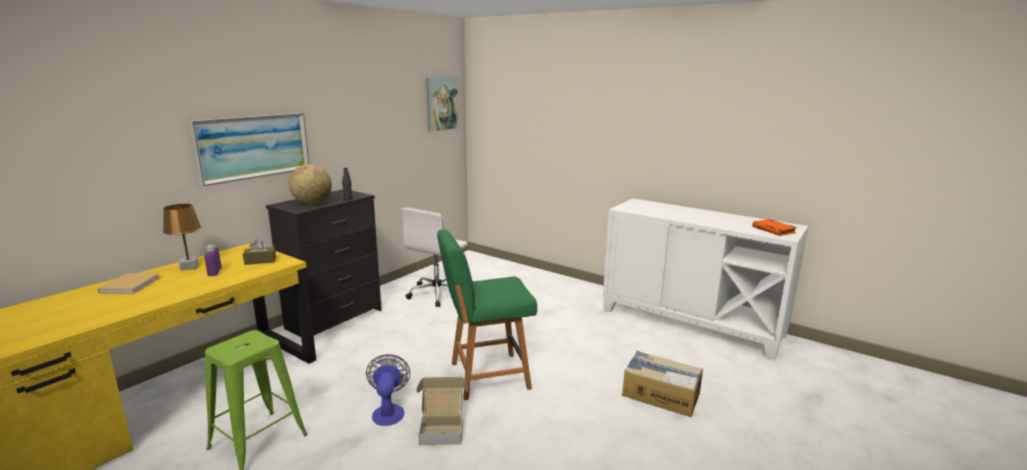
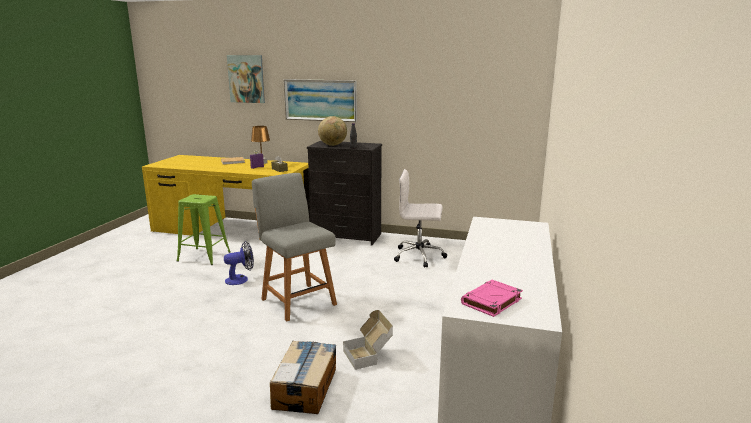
camera: 70 degrees right, 0 degrees up
(441, 103) = (510, 83): picture -> picture (246, 79)
(442, 428) = (226, 299): cardboard box -> cardboard box (368, 355)
(486, 376) = (297, 300): green chair -> grey chair
(774, 230) = (491, 302): orange book -> pink book

